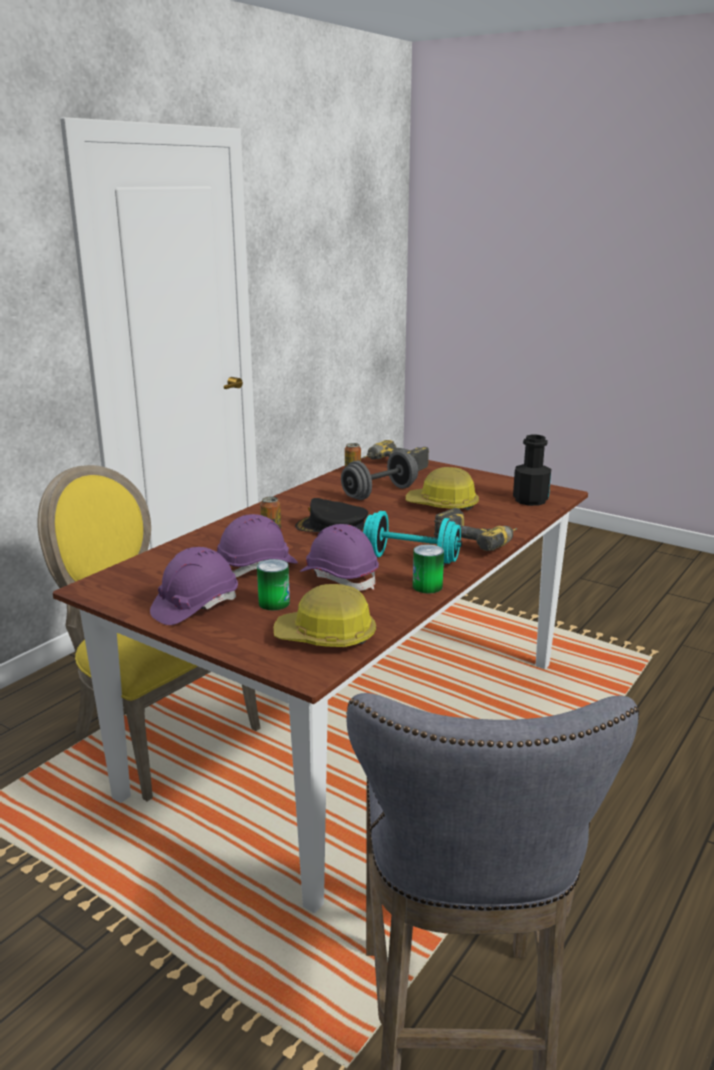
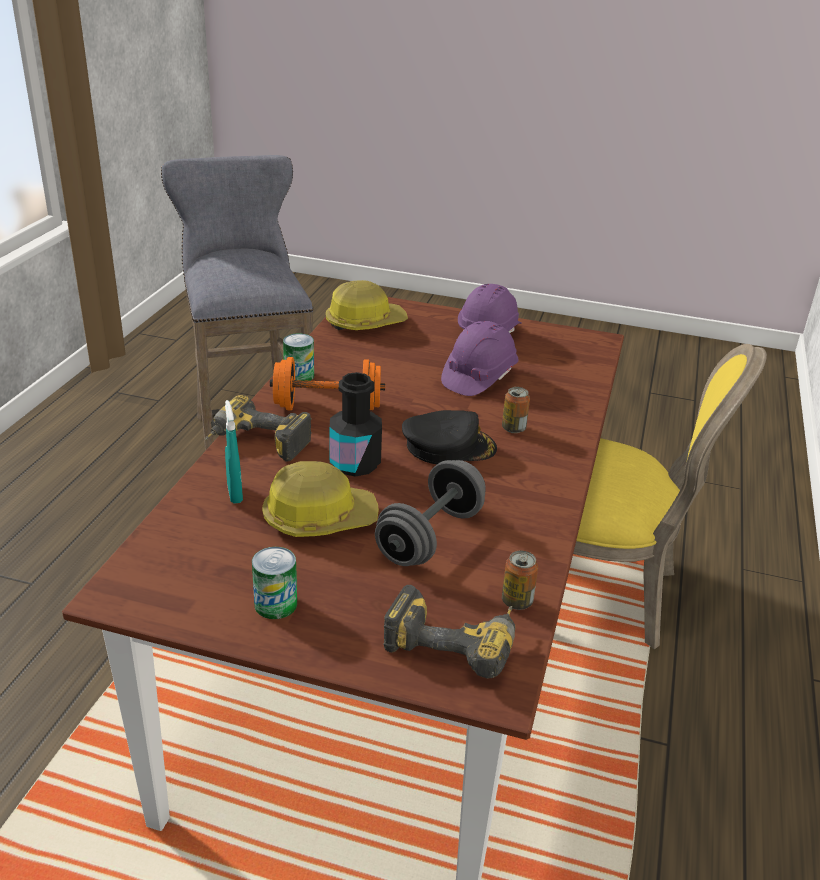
camera: 160 degrees right, 10 degrees up
(274, 603) = (428, 344): can -> can (275, 604)
(339, 577) = (389, 375): purple hard hat -> none
(411, 559) = (327, 407): turquoise dumbbell -> orange dumbbell
(495, 520) = (235, 493): none -> turquoise spray bottle
(530, 500) = (176, 557): black bottle -> black bottle (355, 463)

